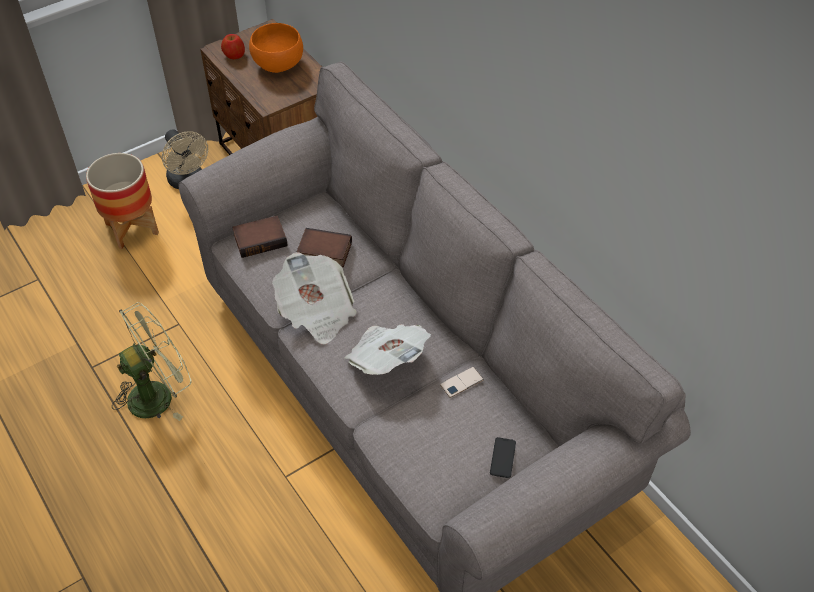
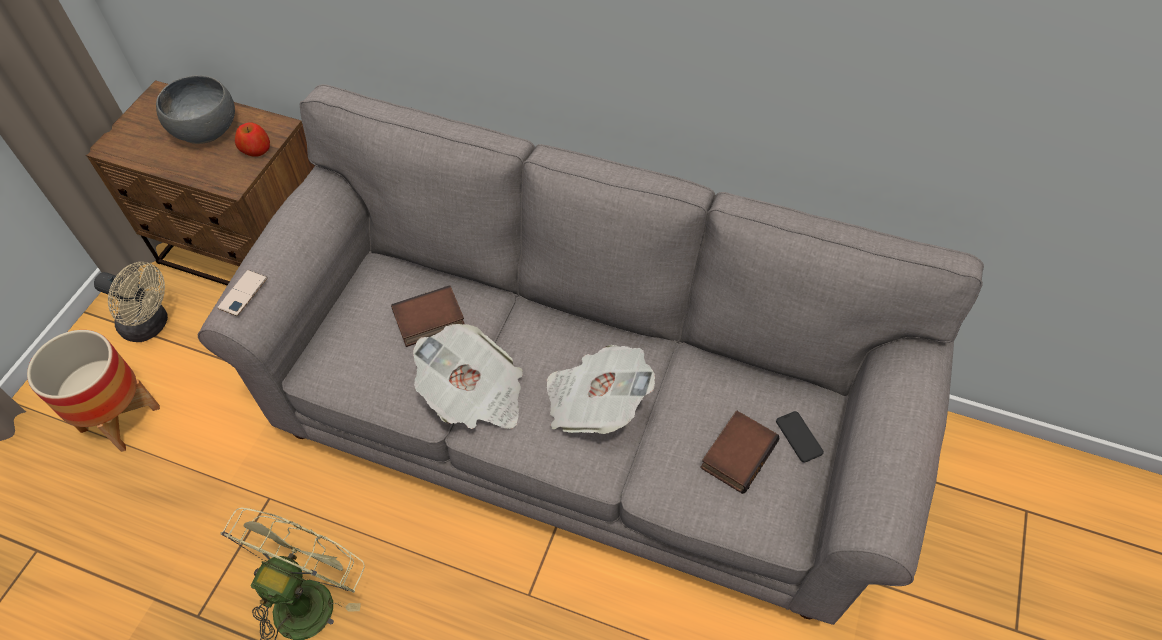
camera: 35 degrees left, 5 degrees up
(234, 54) = (139, 143): apple -> apple (256, 149)
(260, 239) = (342, 346): book -> book (737, 453)
(278, 63) = (205, 129): orange bowl -> grey bowl
(461, 382) = (693, 381): phone -> phone (243, 293)

